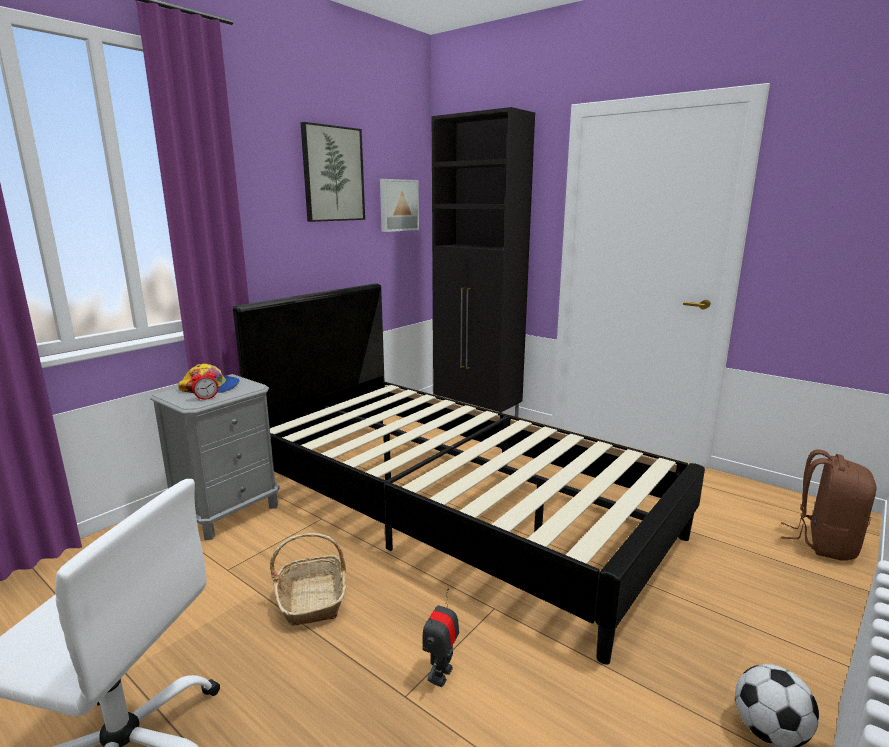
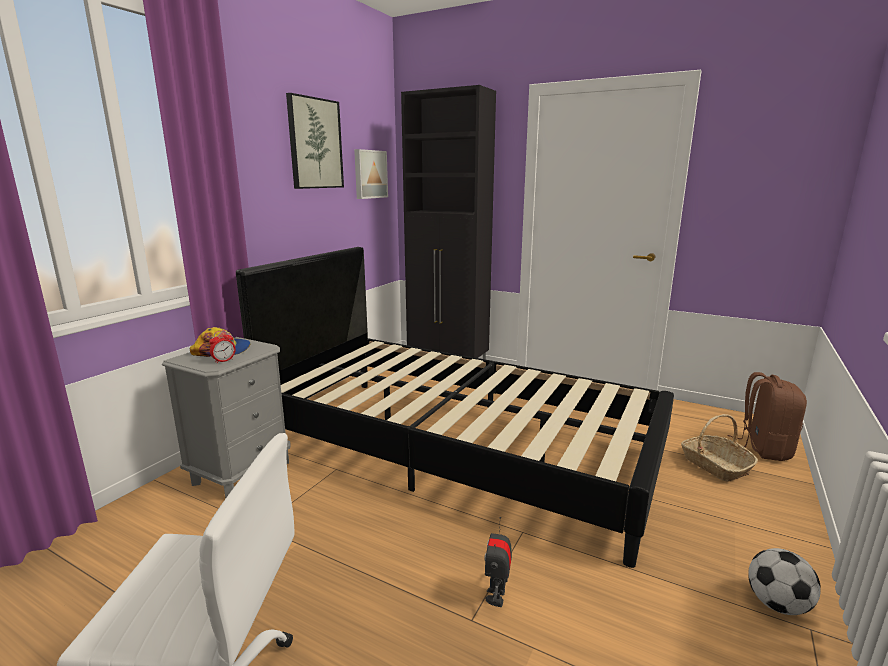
camera: 10 degrees left, 0 degrees up
(312, 599) = (354, 543): basket -> basket (715, 465)

